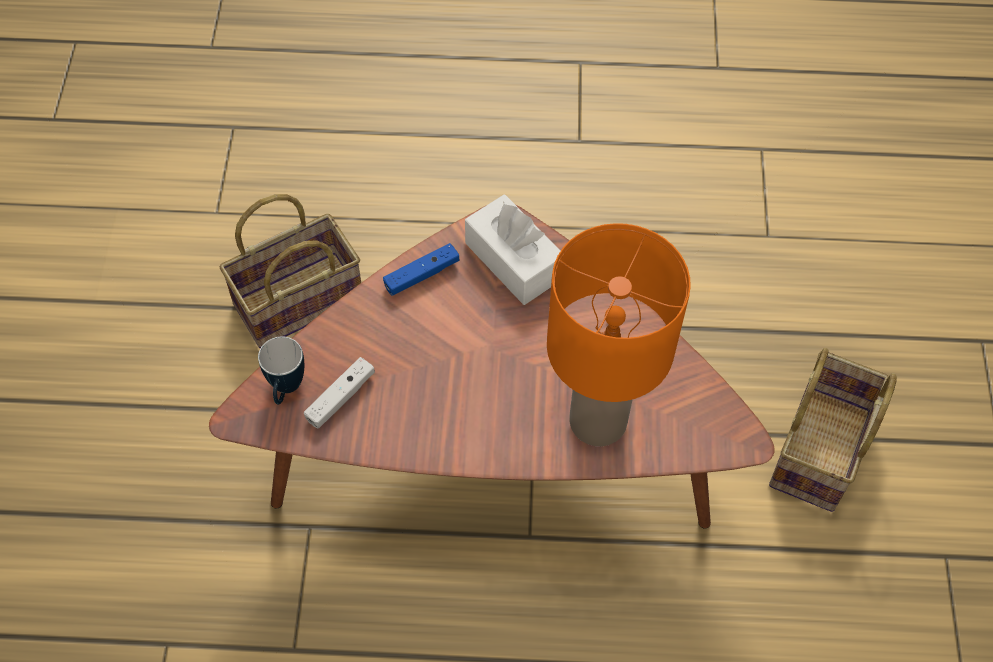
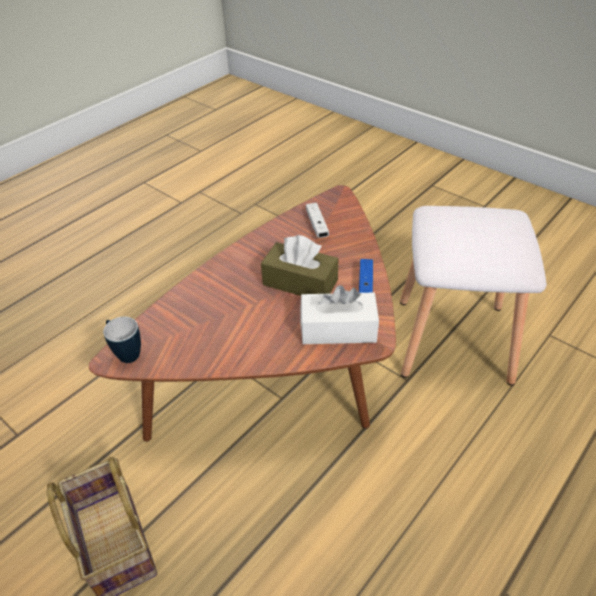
camera: 130 degrees right, 15 degrees down
(286, 390) = (339, 211): mug -> mug (126, 353)
(300, 298) = (454, 341): basket -> white stool
(470, 342) = (300, 282): none -> brown tissue box
(600, 420) = (198, 306): orange table lamp -> none

